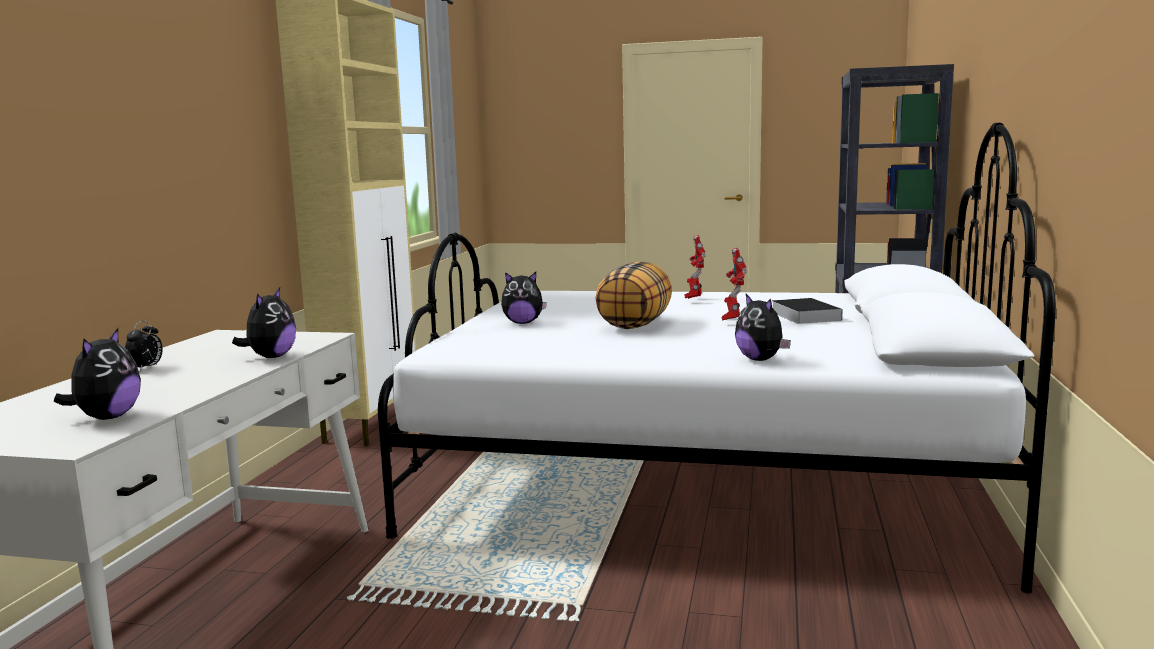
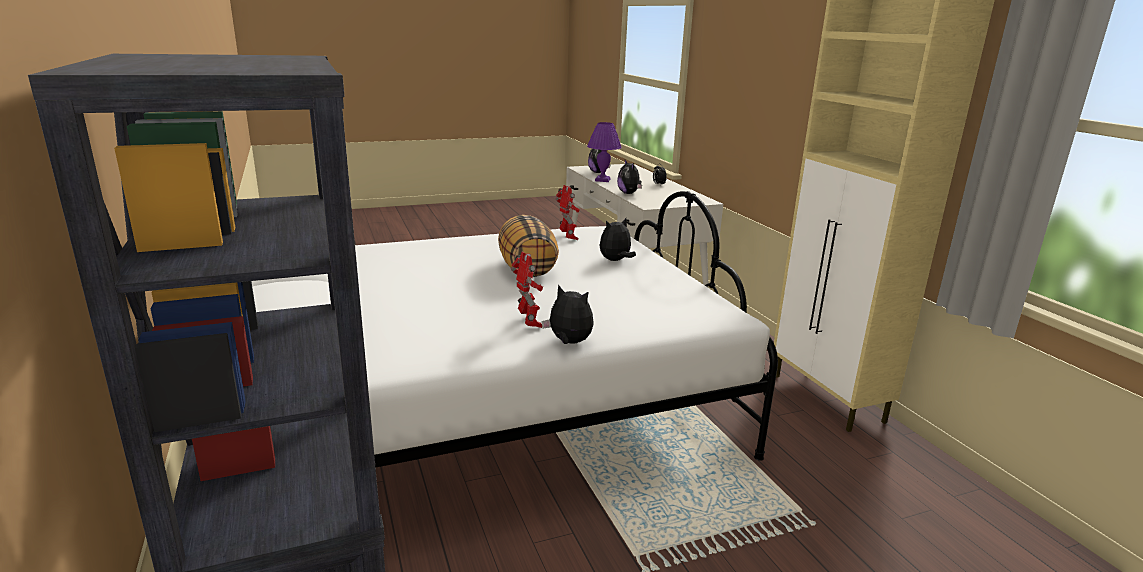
camera: 145 degrees right, 10 degrees up
(194, 392) = (602, 180): none -> purple table lamp
(732, 321) = (454, 285): toy robot -> toy robot (568, 238)
(761, 359) = (405, 245): plush toy -> plush toy (569, 342)
(803, 315) = (394, 304): book -> none

